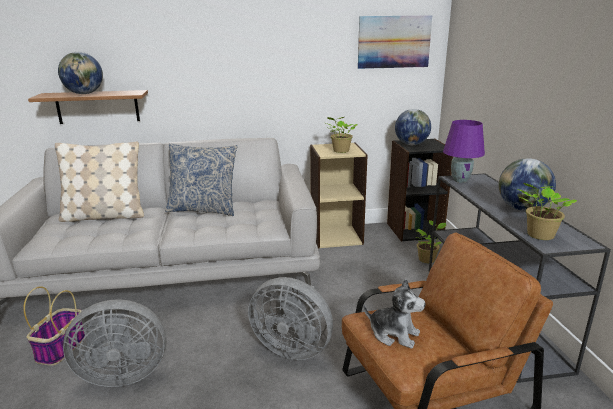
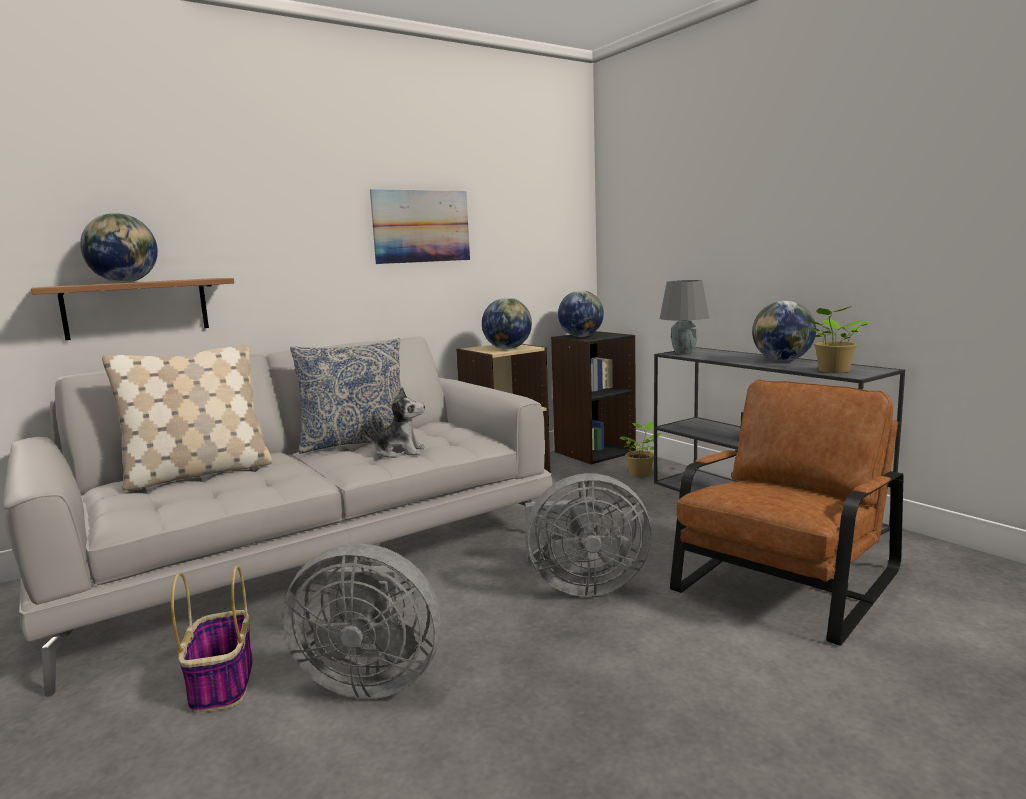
camera: 25 degrees left, 10 degrees down
(121, 373) = (369, 680): grey fan -> grey fan turned 45 degrees clockwise
(340, 151) = (508, 348): potted plant -> globe
(394, 42) = (541, 210): picture -> picture (421, 226)
(394, 334) = (760, 495): plush toy -> plush toy (399, 452)
(460, 180) = (683, 353): purple table lamp -> grey table lamp

